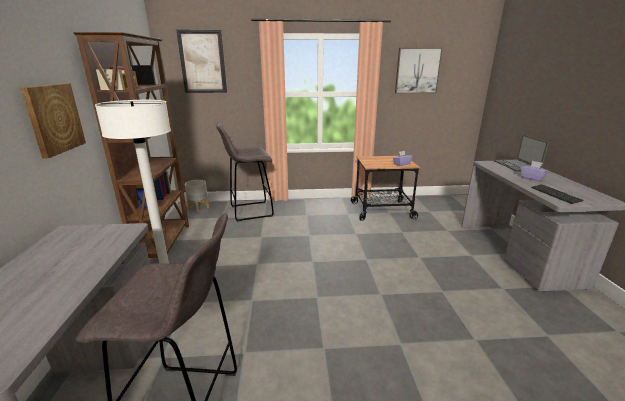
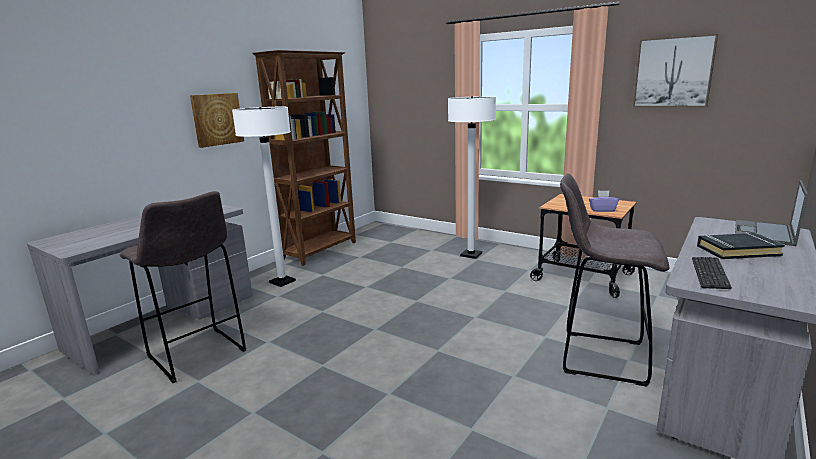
camera: 40 degrees right, 5 degrees down
(199, 208) = (384, 230): grey planter -> none
(202, 62) = (404, 72): picture -> none
(249, 211) = (424, 242): grey stool -> grey stool (599, 356)
(297, 213) = (471, 255): none -> white floor lamp
(532, 178) = (737, 250): purple tissue box -> black book

